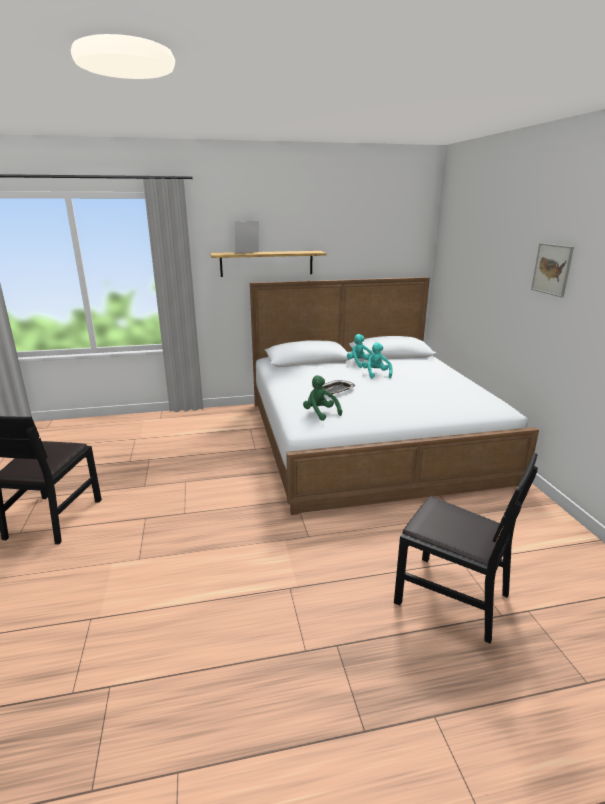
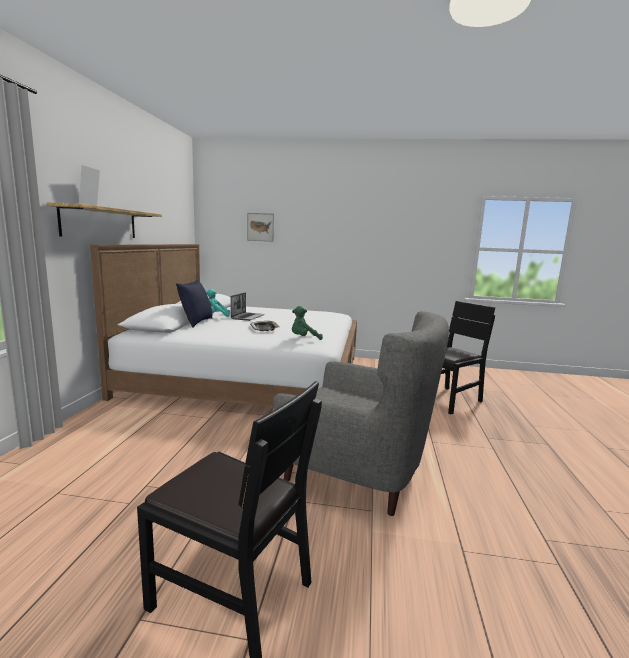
camera: 70 degrees left, 10 degrees down
(196, 542) = (358, 472): none -> grey armchair
(320, 365) = (196, 322): none -> blue pillow
(376, 374) = (247, 317): turquoise plush toy -> laptop
(552, 269) = (340, 224): picture -> picture (260, 227)

